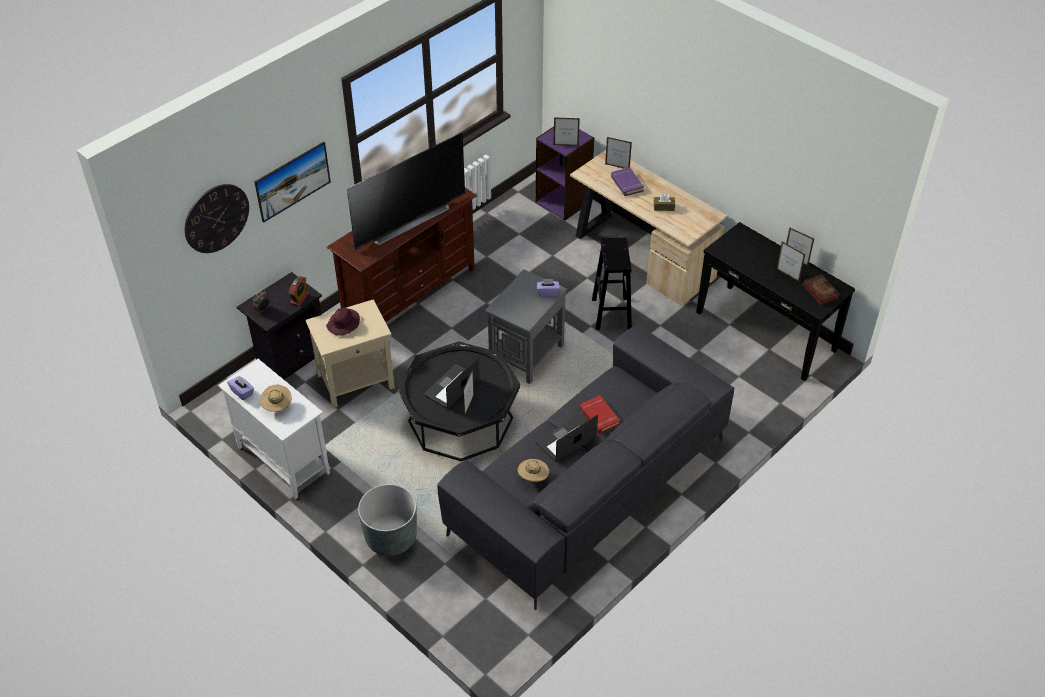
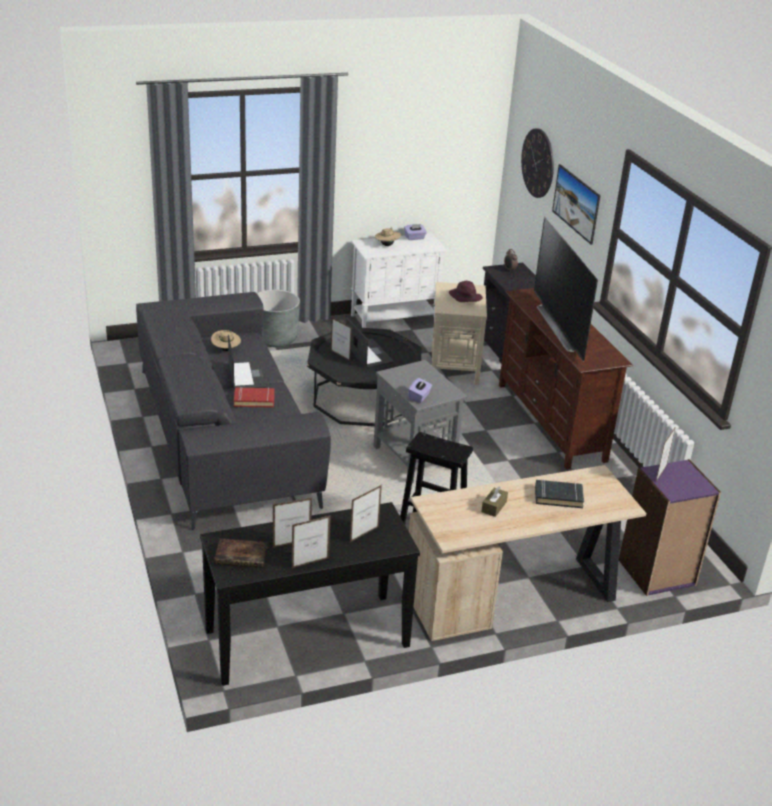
camera: 115 degrees right, 15 degrees down
(299, 298) = (511, 285): alarm clock -> none
(617, 167) = (599, 503): picture frame -> picture frame (364, 534)
(626, 184) = (558, 497): purple book -> black book

